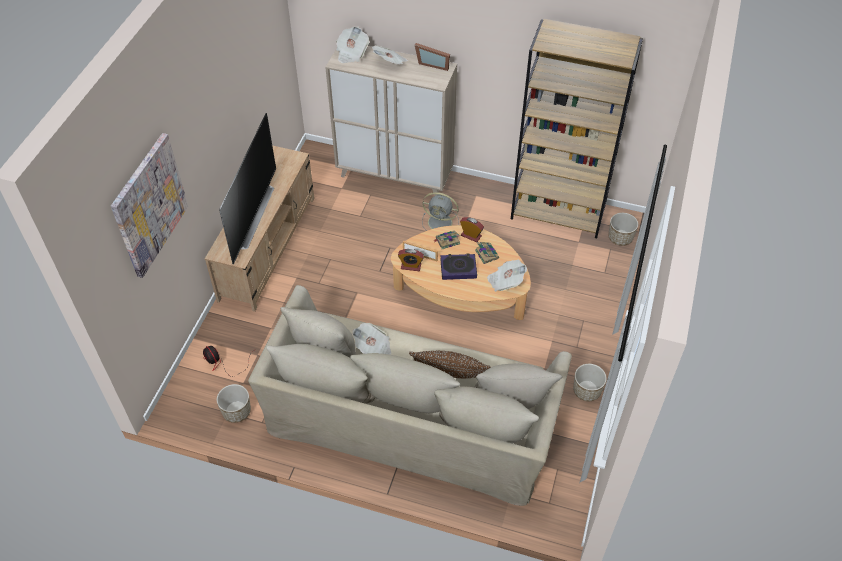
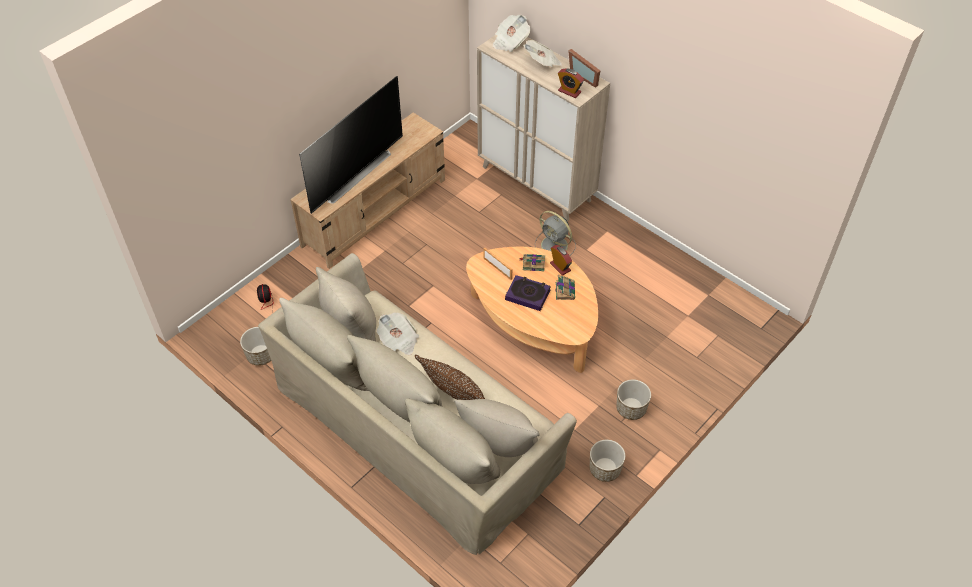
camera: 25 degrees right, 0 degrees up
(149, 205) = (223, 127): picture -> none
(411, 266) = (482, 276): alarm clock -> alarm clock (569, 91)
(505, 281) = (567, 325): newspaper -> none
(558, 212) = (684, 278): brown bookcase -> none
(620, 238) = (736, 327): planter -> planter (631, 408)

